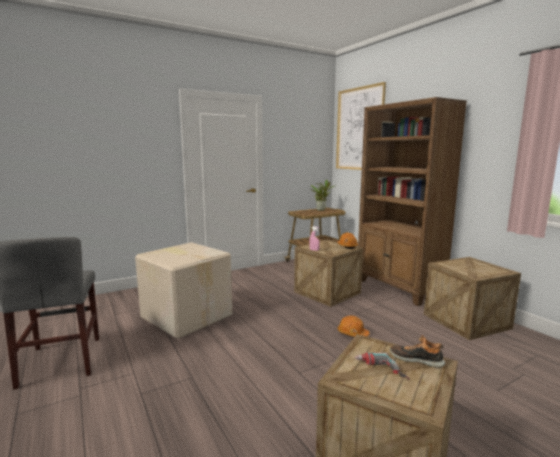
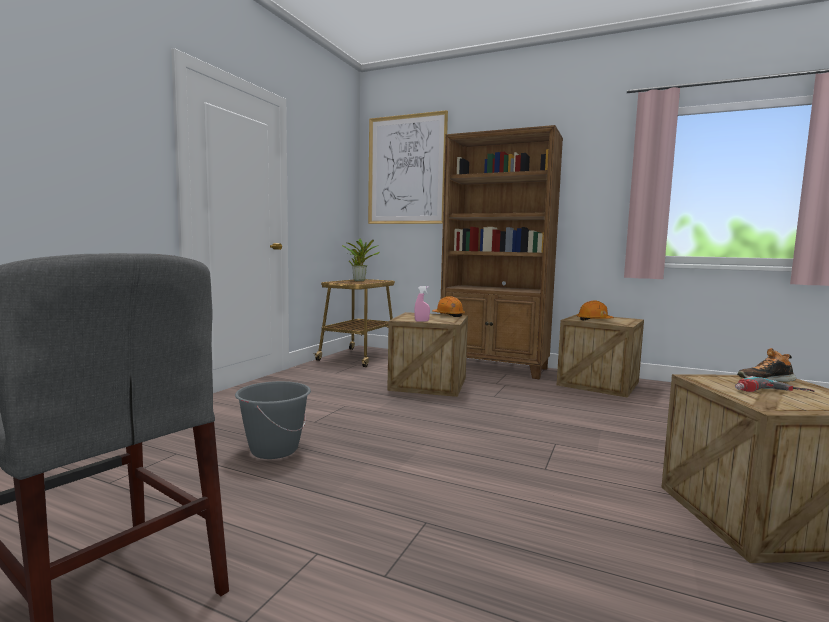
camera: 35 degrees left, 5 degrees down
(187, 316) = (274, 450): cardboard box -> grey bucket
(352, 333) = (526, 416): orange hard hat -> orange hard hat (594, 320)

